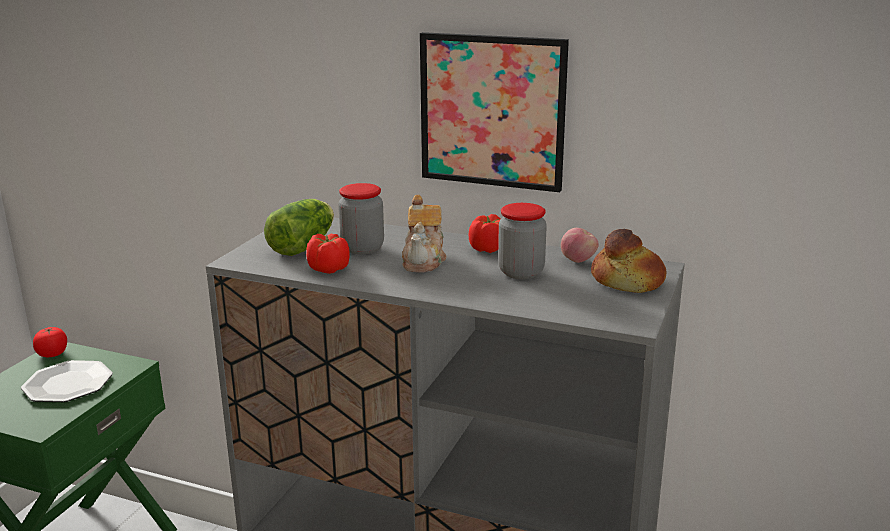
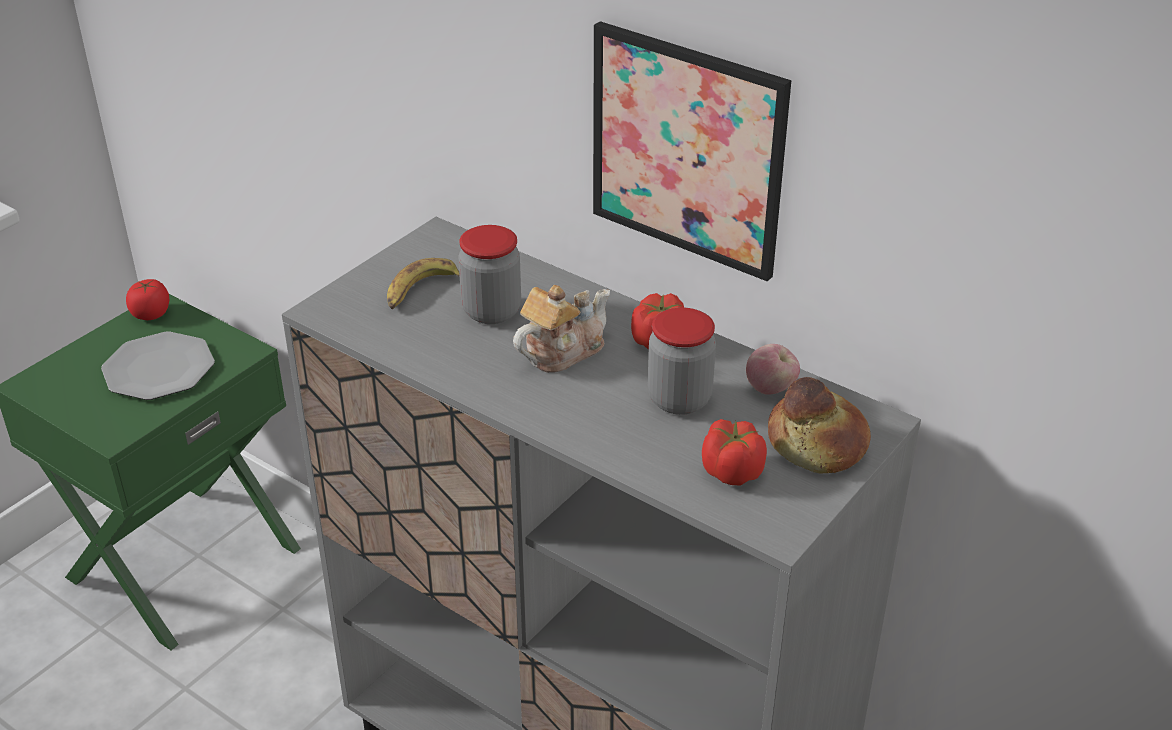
camera: 15 degrees right, 15 degrees up
(305, 245) = (420, 291): lettuce -> banana
(328, 269) = (430, 347): tomato -> tomato (732, 471)
(424, 260) = (561, 351): teapot -> teapot turned 150 degrees counterclockwise

